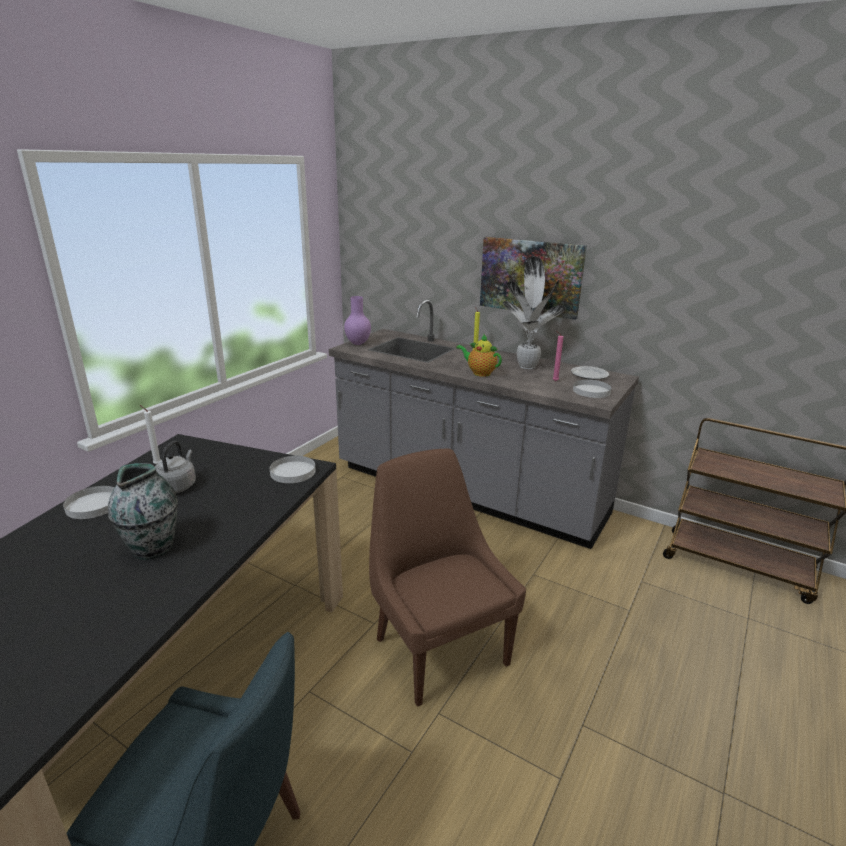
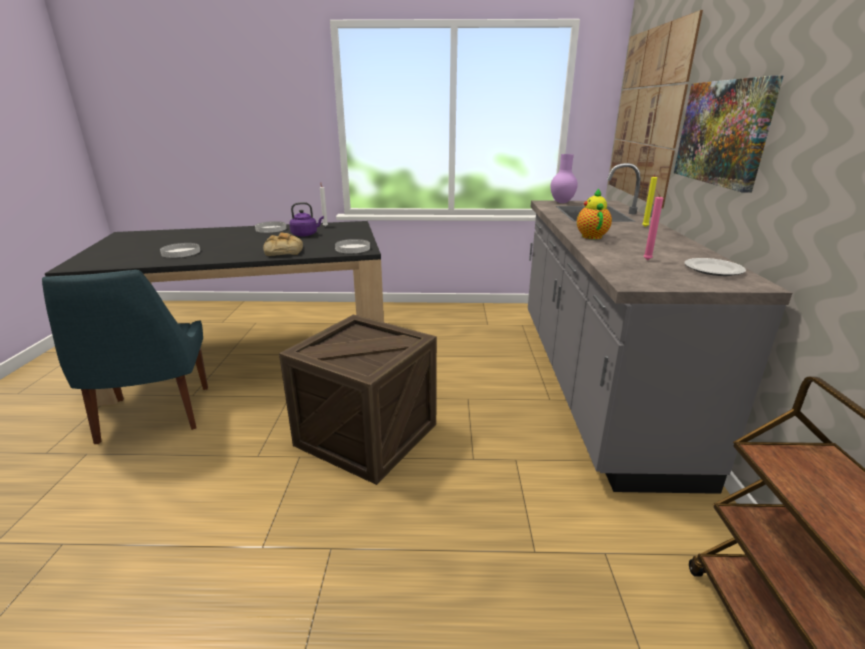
camera: 60 degrees right, 0 degrees up
(153, 547) = (238, 246): vase -> none
(177, 486) = (306, 234): grey kettle -> purple kettle
(236, 516) = (283, 251): none -> bread
(407, 253) = (647, 115): none -> picture
(438, 648) = (366, 434): brown chair -> crate
(527, 366) = (661, 246): potted plant -> none
(591, 391) = (659, 276): white plate -> white plate (180, 252)

